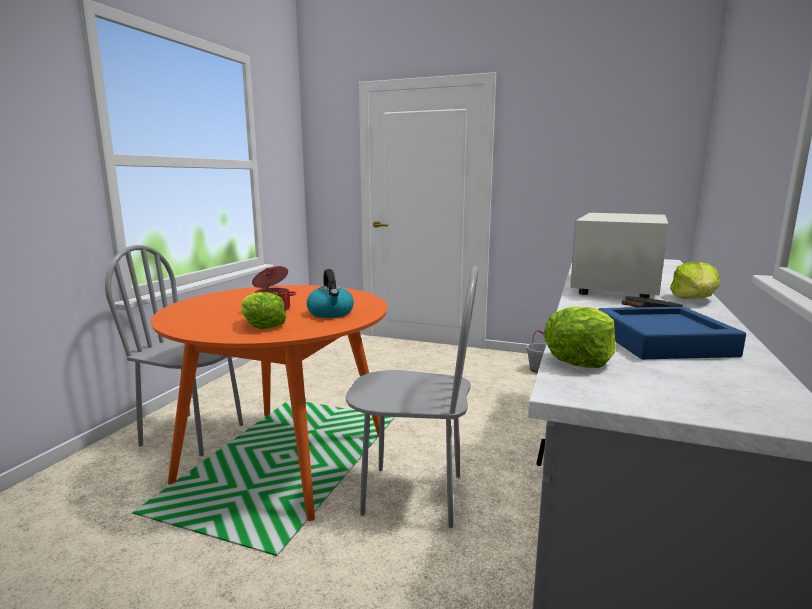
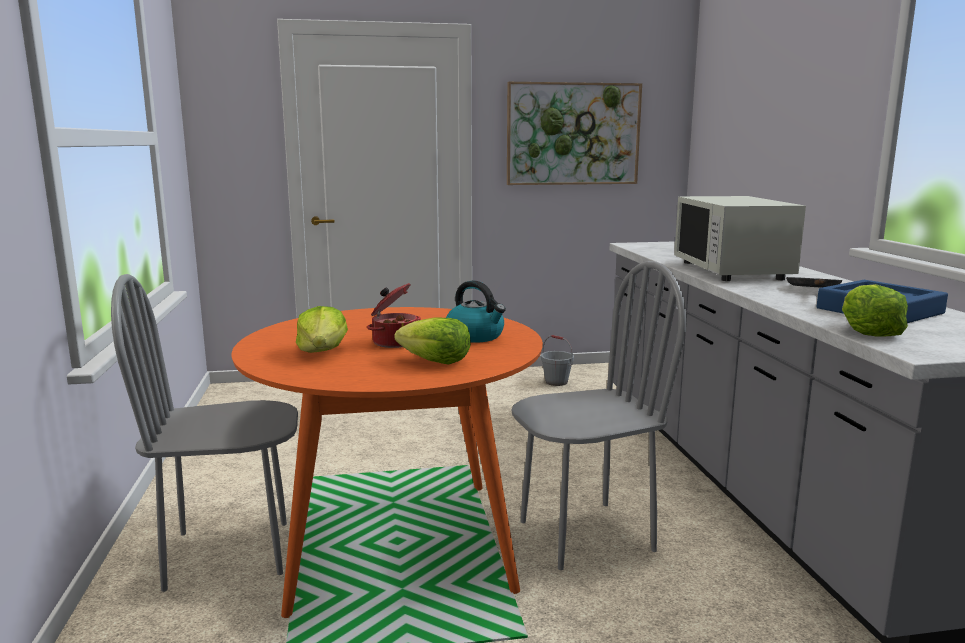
camera: 30 degrees left, 0 degrees up
(580, 160) = (573, 134): none -> picture
(694, 299) = (812, 275): lettuce -> lettuce (322, 352)

